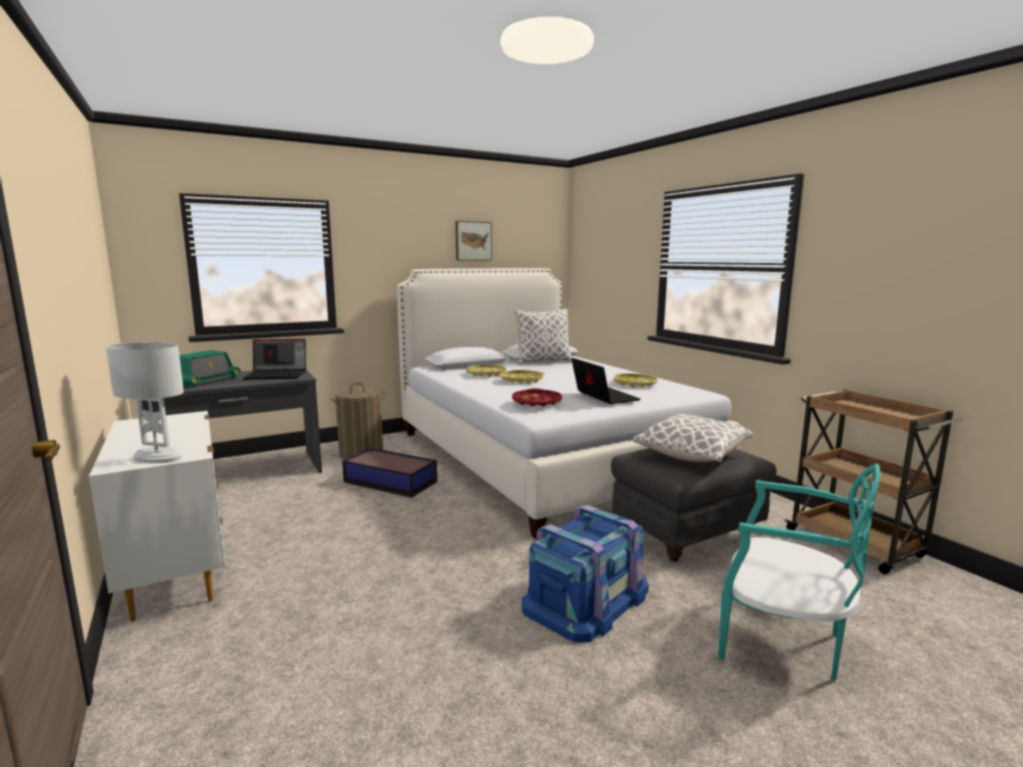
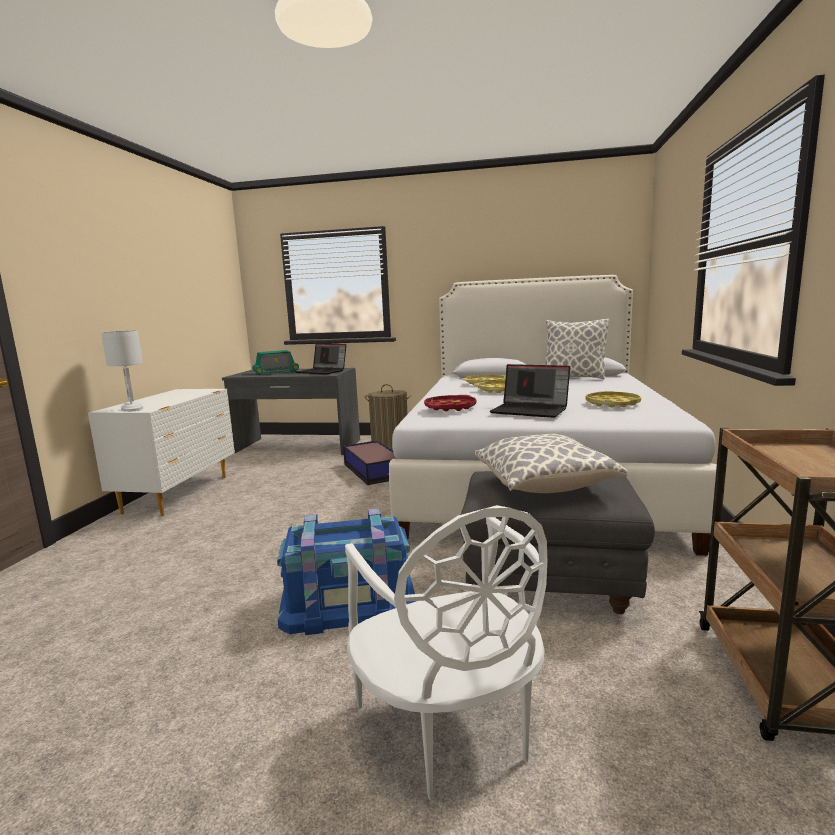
camera: 40 degrees right, 0 degrees up
(472, 241) = (524, 251): picture -> none
(603, 397) = (531, 410): laptop -> laptop turned 105 degrees clockwise
(782, 641) = (450, 728): turquoise chair -> white chair

